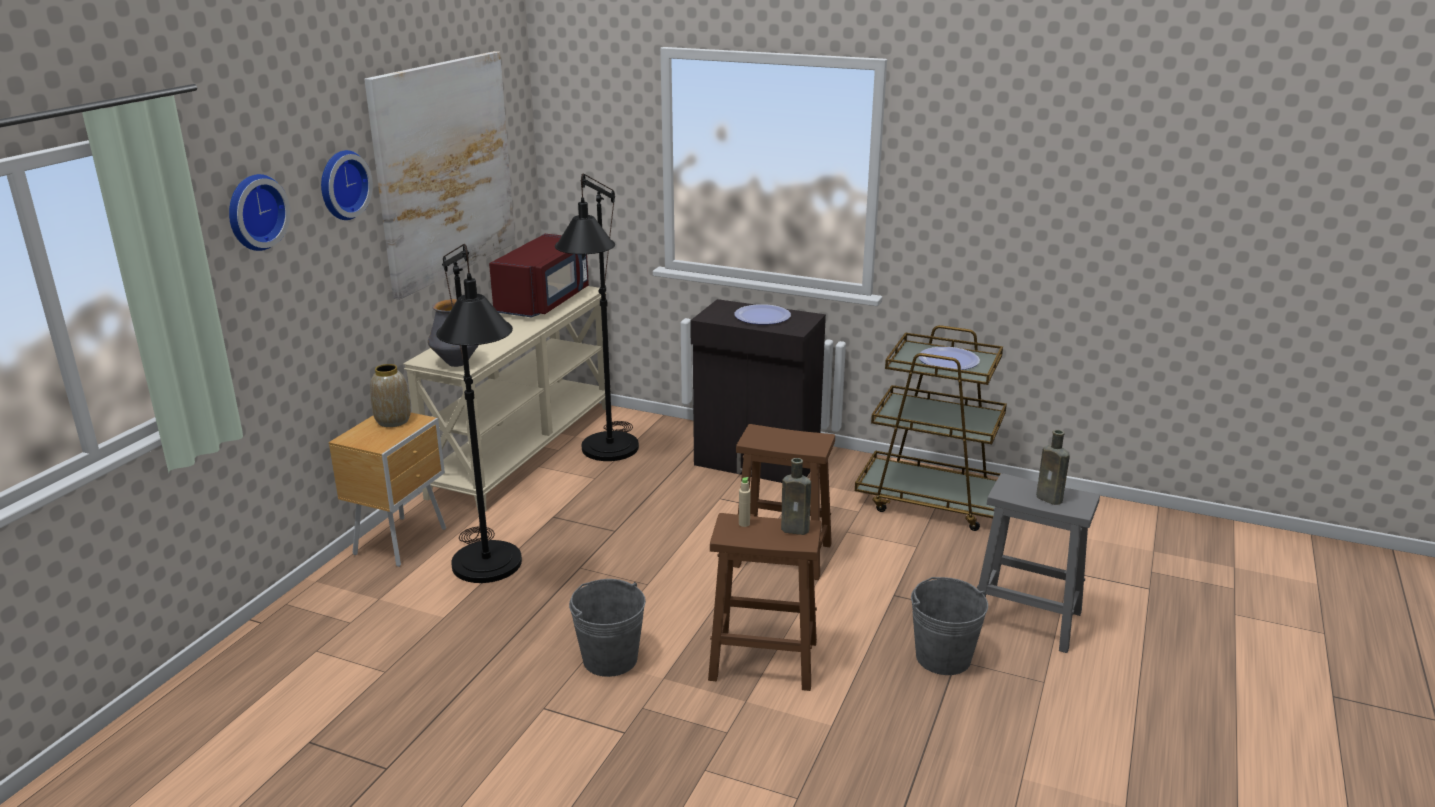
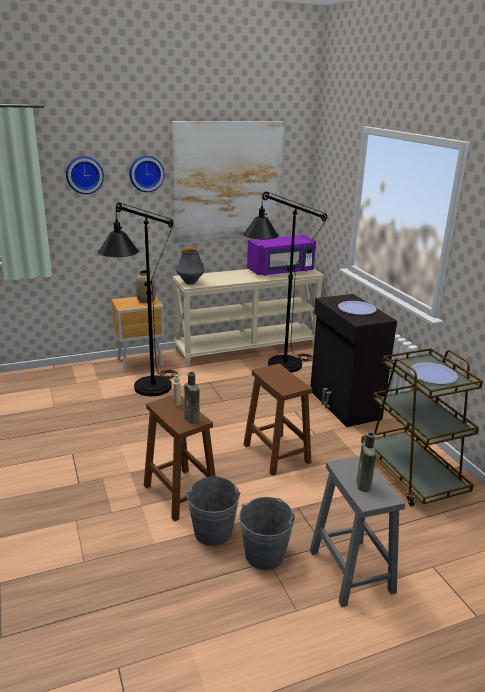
camera: 45 degrees right, 0 degrees up
(544, 302) = (281, 271): red microwave -> purple microwave
(610, 659) = (126, 451): grey bucket -> grey bucket (213, 532)

